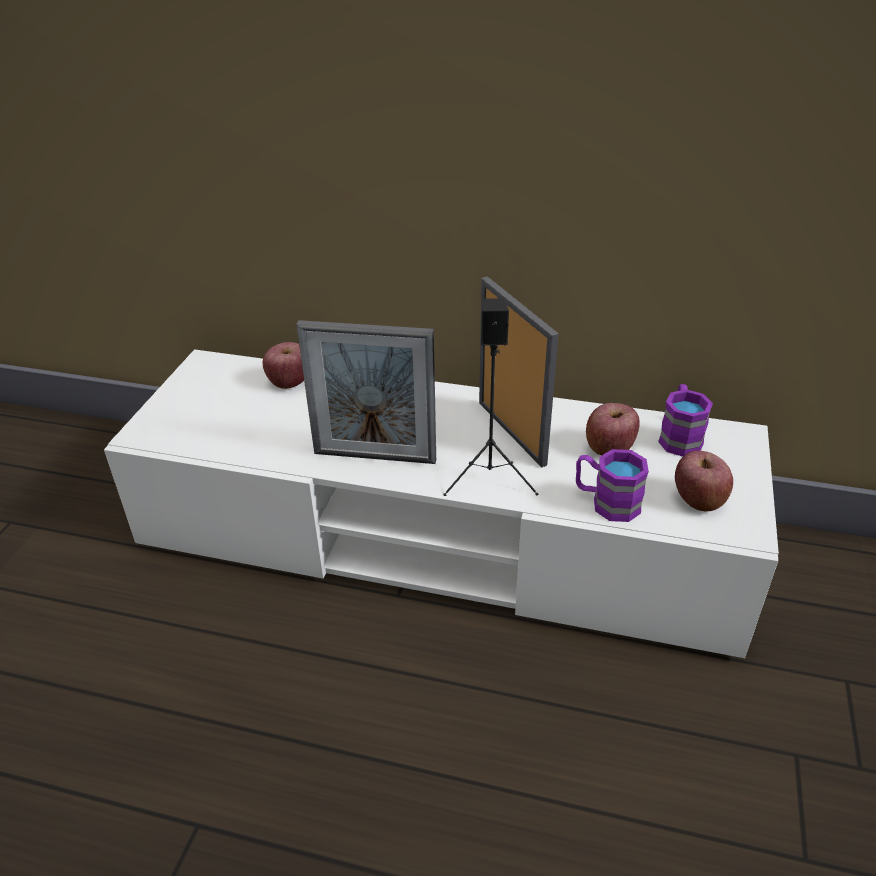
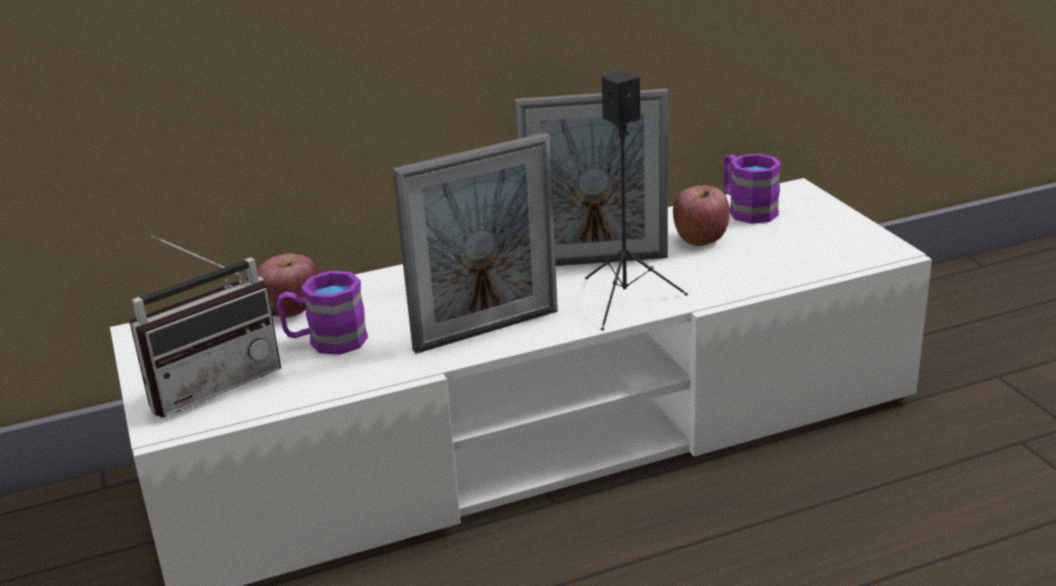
camera: 35 degrees left, 10 degrees down
(191, 417) = (211, 383): none -> radio
(511, 432) = (596, 261): picture frame -> picture frame turned 150 degrees clockwise
(606, 502) = (752, 276): purple mug -> purple mug (326, 341)
(698, 500) = (822, 245): apple -> none

